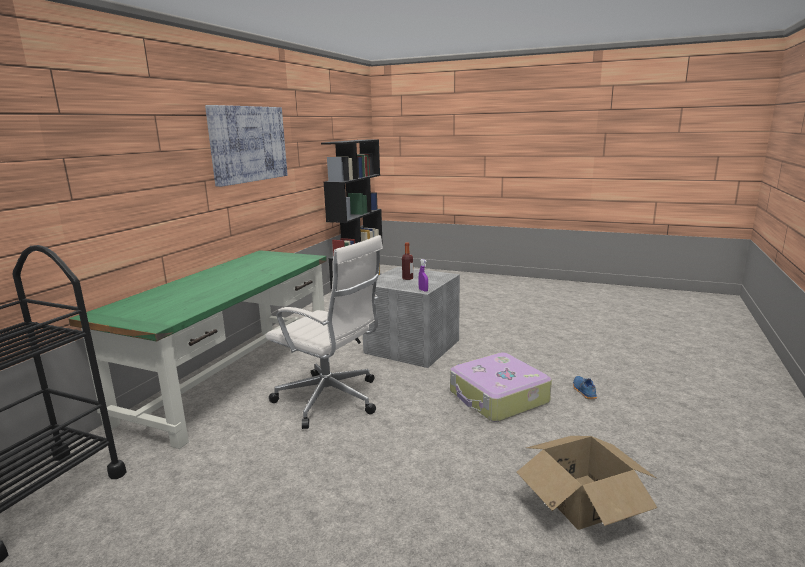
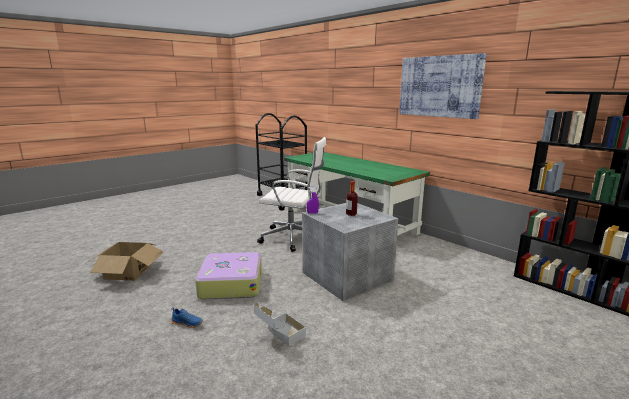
camera: 115 degrees right, 0 degrees up
(330, 400) = (294, 238): white office chair -> white office chair turned 135 degrees counterclockwise
(536, 350) = (279, 337): none -> cardboard box

